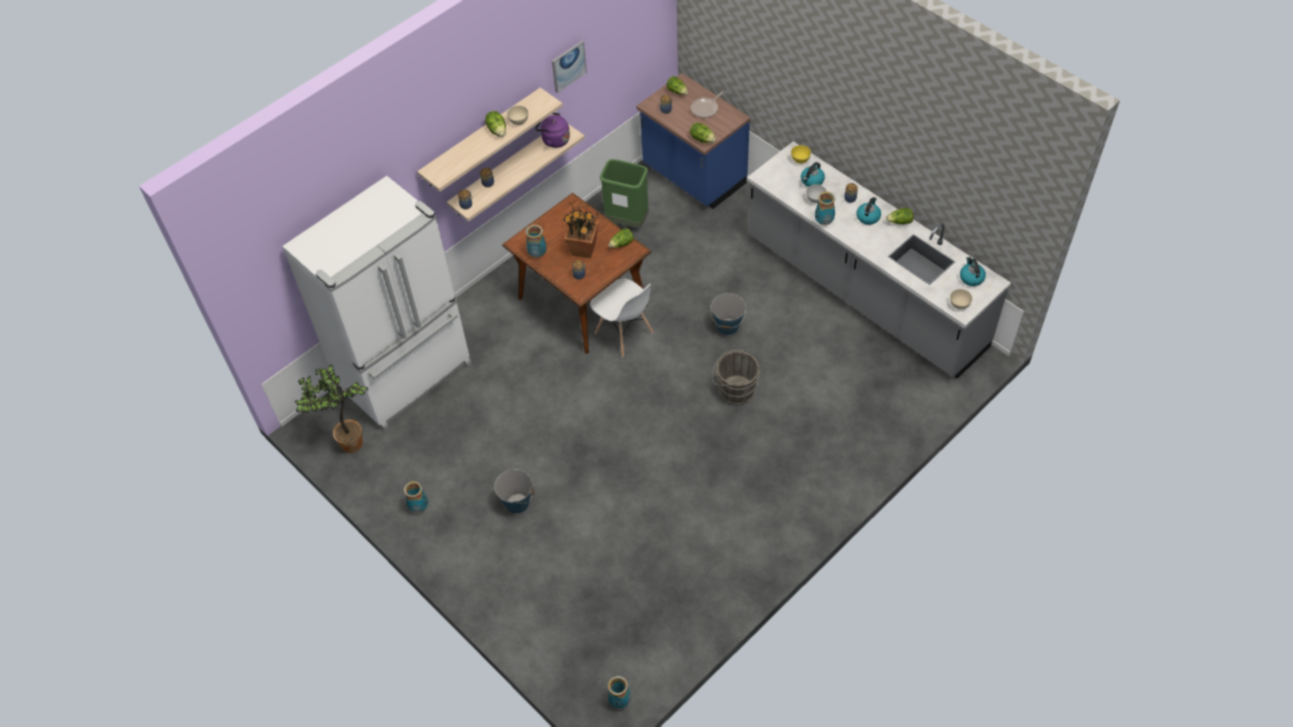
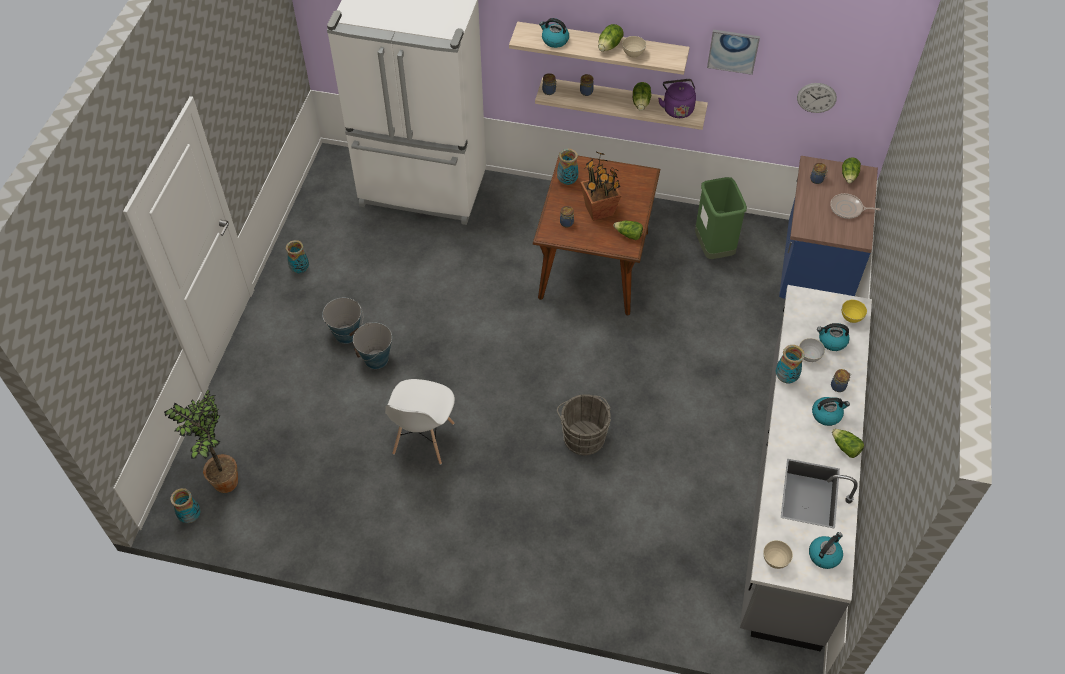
camera: 55 degrees right, 0 degrees up
(348, 444) = (331, 191): potted plant -> potted plant (224, 479)
(461, 159) = (554, 40): none -> kettle
(624, 333) = (582, 315): white chair -> white chair (423, 439)
(627, 55) = (816, 97): none -> wall clock
(702, 139) = (806, 226): lettuce -> lettuce (641, 103)
(728, 326) = (654, 392): bucket -> bucket (376, 359)

